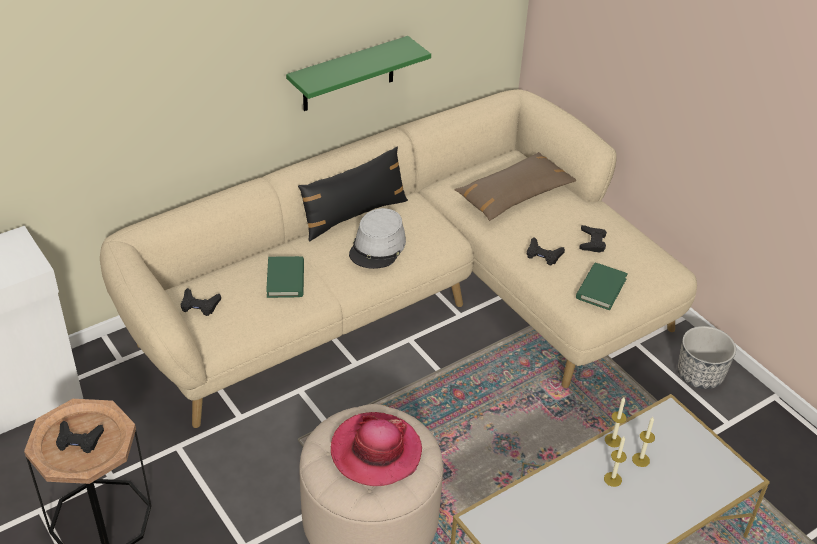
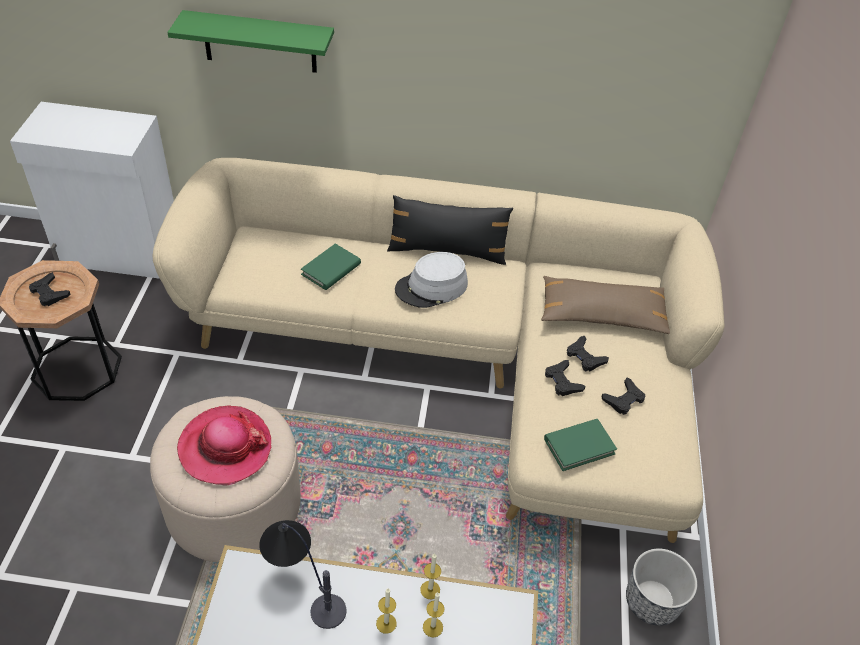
camera: 40 degrees right, 5 degrees up
(199, 305) = (250, 251): black game controller -> black game controller (585, 357)
(348, 74) = (496, 117): green shelf -> green shelf (260, 42)
(537, 499) = (303, 587): none -> table lamp

